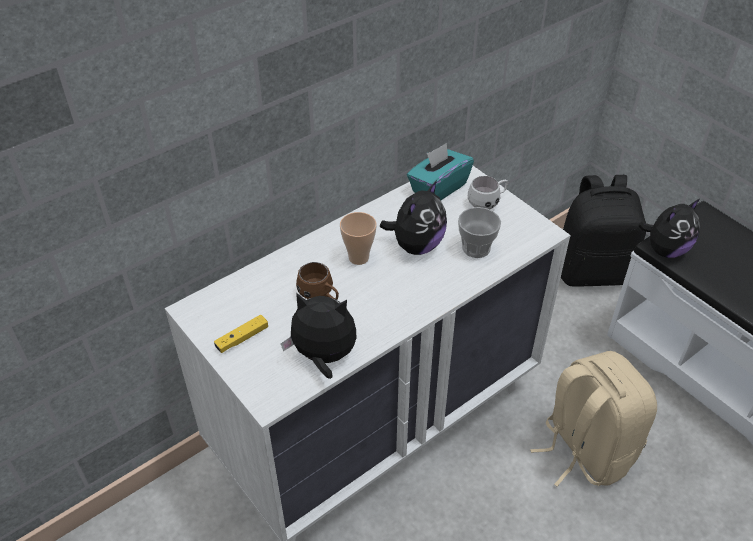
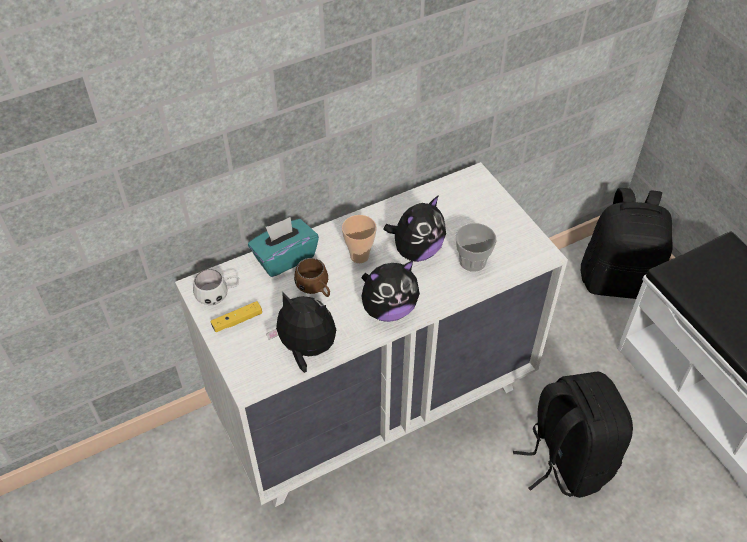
camera: 10 degrees right, 5 degrees up
(438, 188) = (451, 194): turquoise tissue box -> turquoise tissue box (284, 258)
(487, 203) = (495, 215): white mug -> white mug (218, 295)
(584, 449) = (566, 459): beige backpack -> black backpack
(665, 249) = (676, 279): plush toy -> plush toy (388, 309)

